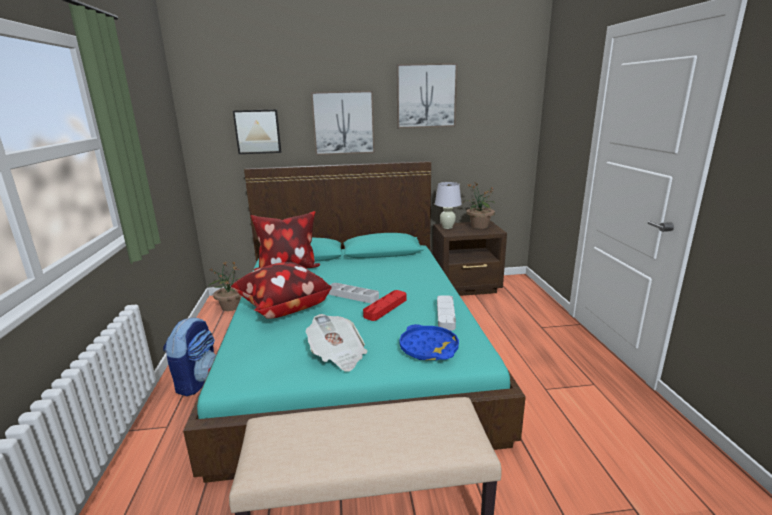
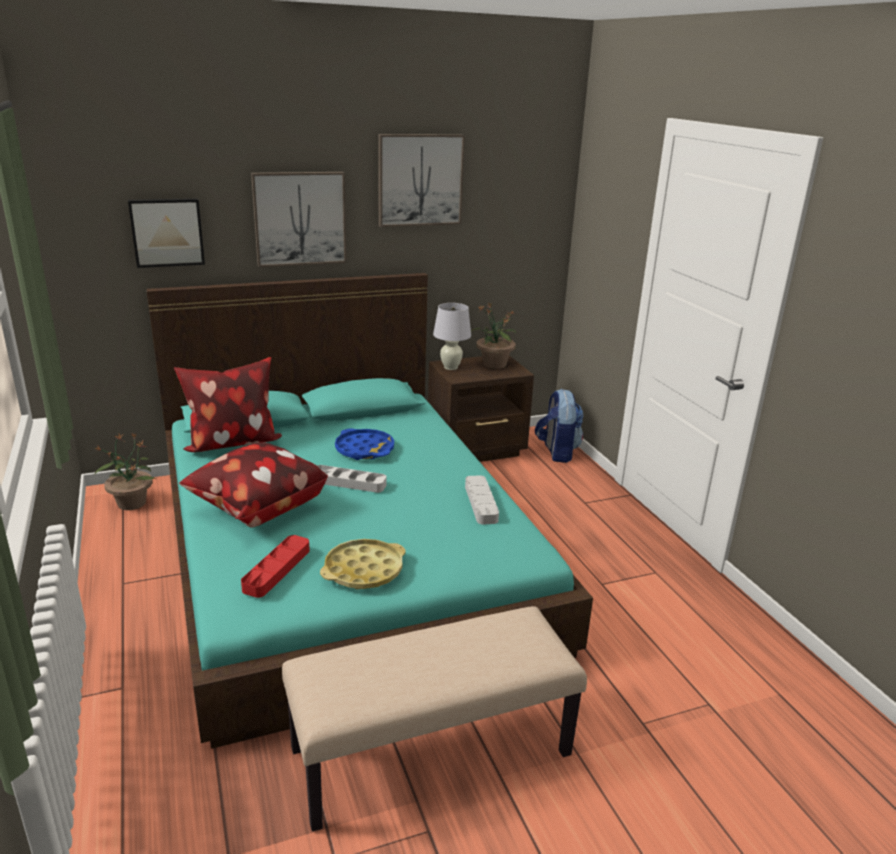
camera: 15 degrees left, 5 degrees up
(197, 381) = (135, 621): backpack -> backpack (557, 452)
(337, 355) = (364, 570): newspaper -> yellow tray
(385, 308) = (400, 498): red tray -> red tray (277, 569)
(429, 348) = (474, 549): blue tray -> blue tray (364, 449)

